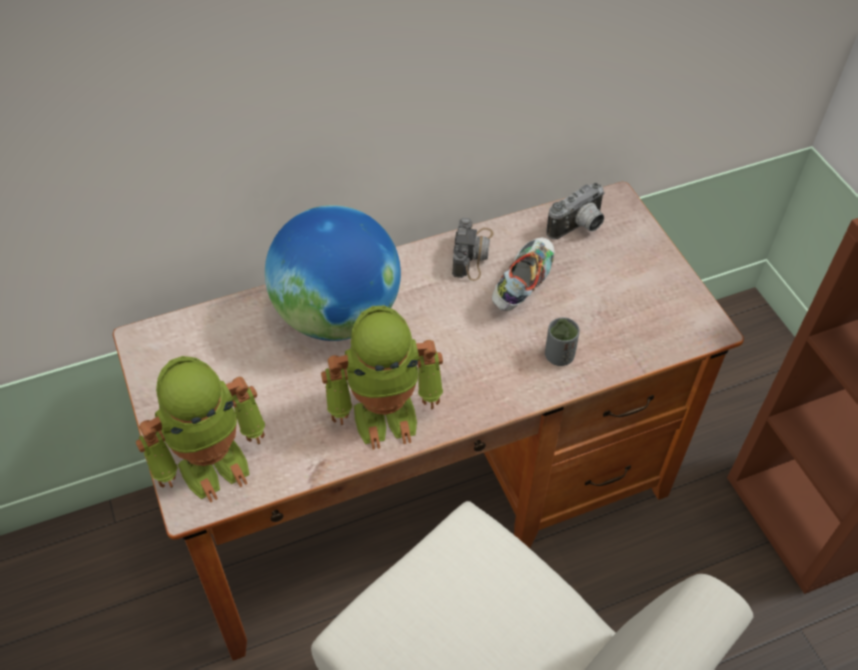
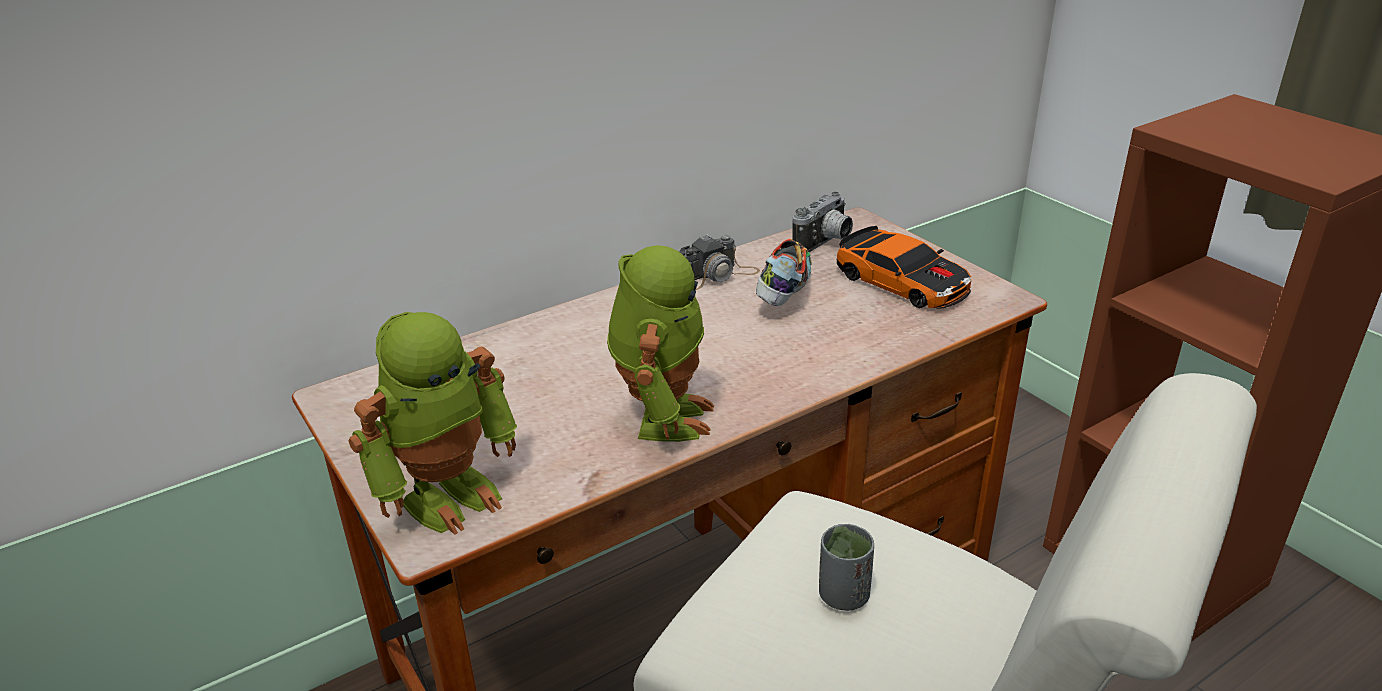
camera: 10 degrees left, 20 degrees down
(336, 316) = (574, 344): globe -> none
(385, 413) = (662, 416): toy robot -> toy robot turned 60 degrees counterclockwise
(472, 253) = (716, 275): camera -> camera turned 60 degrees clockwise
(559, 356) = (850, 341): grey cup -> grey cup (843, 596)
(629, 290) = (903, 281): none -> toy car

